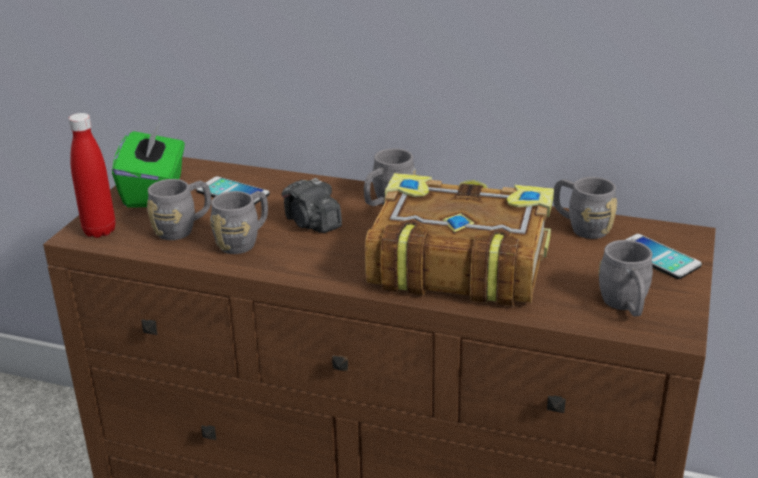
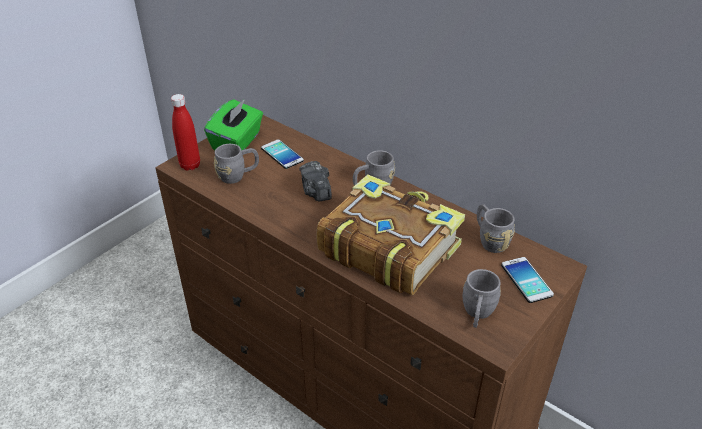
camera: 20 degrees right, 10 degrees up
(244, 240) = (268, 194): grey mug -> none

